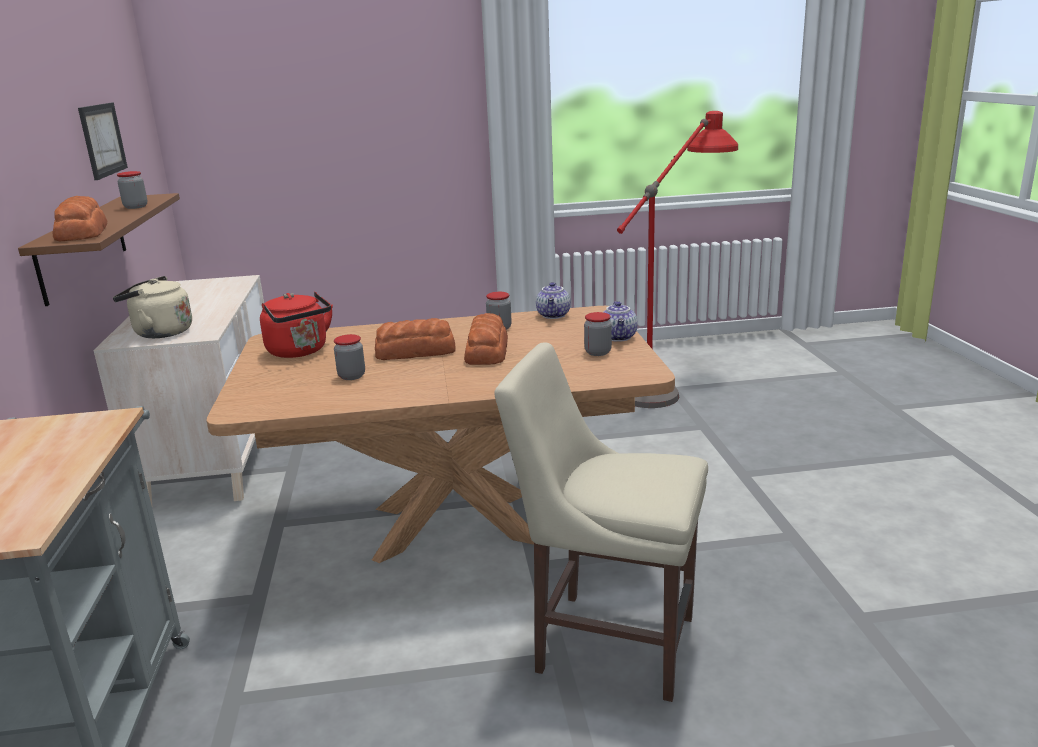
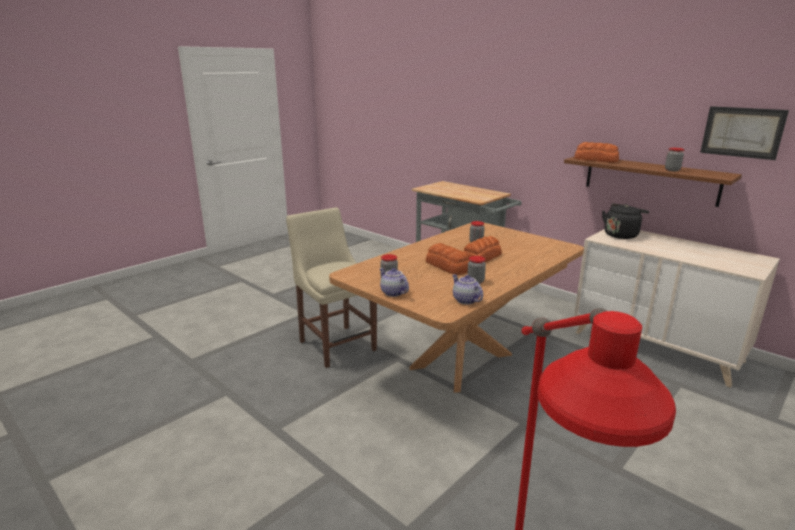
camera: 140 degrees right, 0 degrees up
(159, 333) = (621, 235): beige kettle -> black kettle
(300, 352) = (532, 245): red kettle -> none
(607, 641) = (336, 344): beige chair -> beige chair turned 105 degrees counterclockwise

